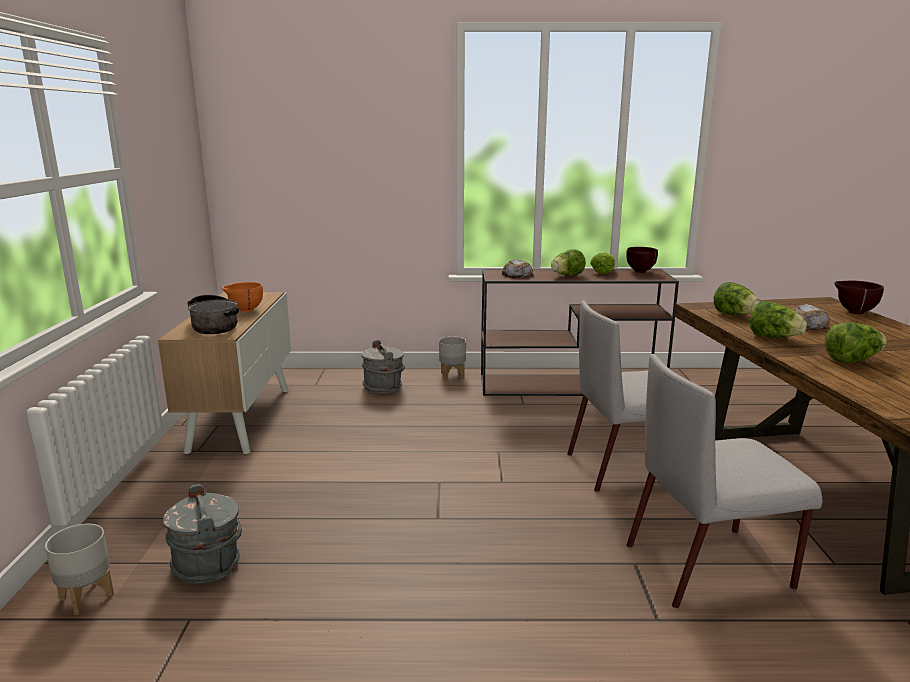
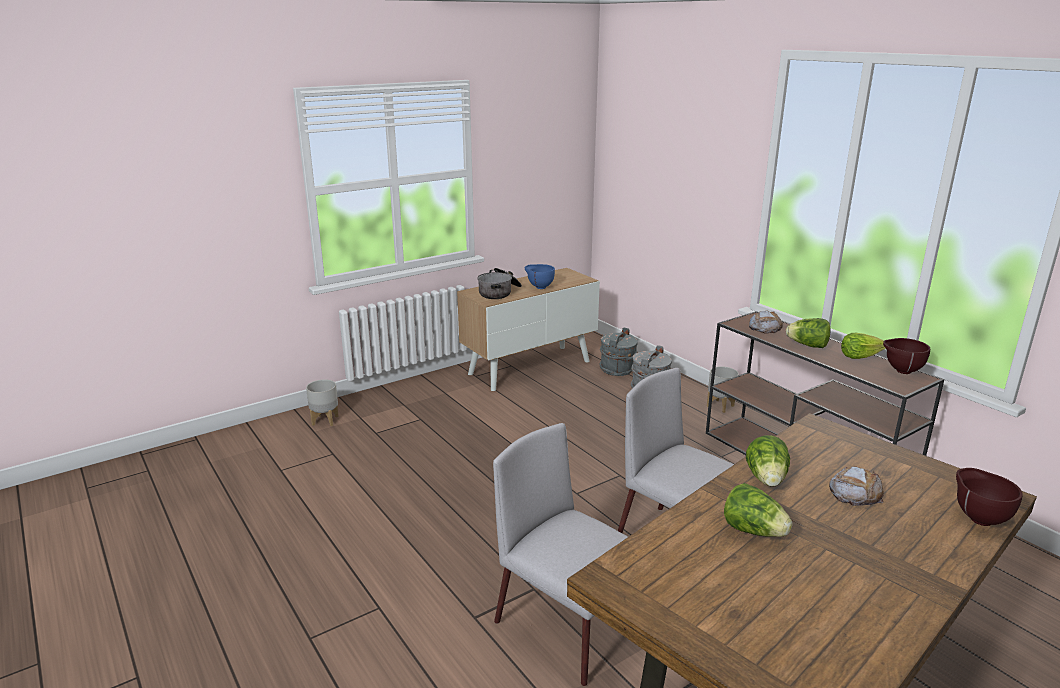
camera: 55 degrees right, 5 degrees up
(208, 565) = (376, 436): grey bucket -> grey bucket (617, 369)
(244, 311) = (539, 287): orange bowl -> blue bowl
(734, 315) = (817, 449): lettuce -> none

